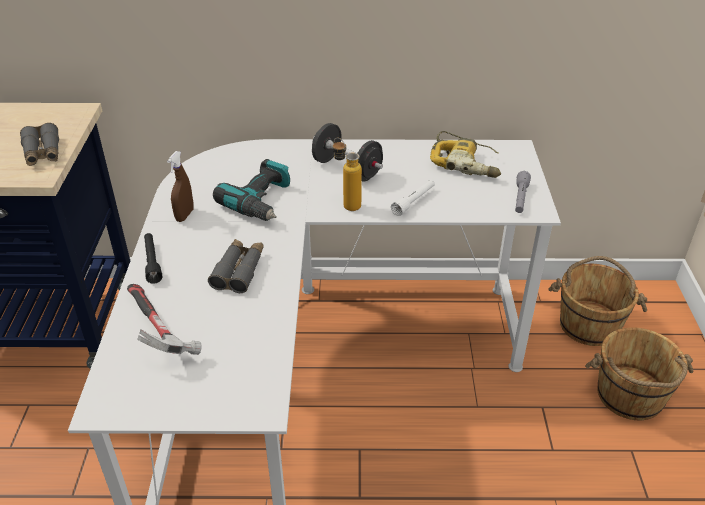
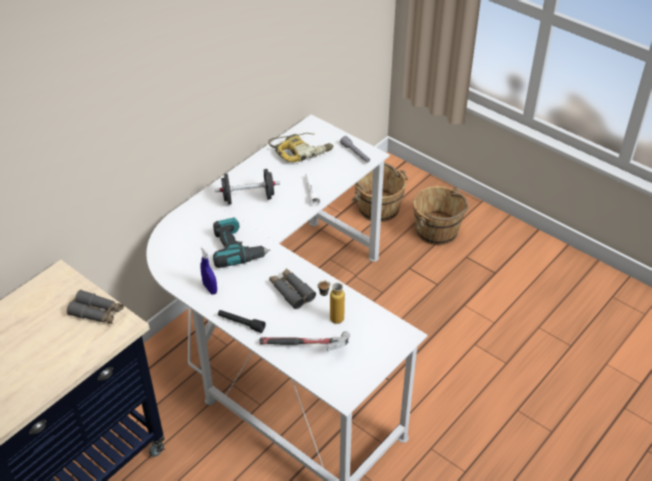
camera: 50 degrees left, 5 degrees up
(184, 215) = (210, 288): brown spray bottle -> blue spray bottle
(346, 203) = (281, 217): bottle -> bottle (331, 319)

